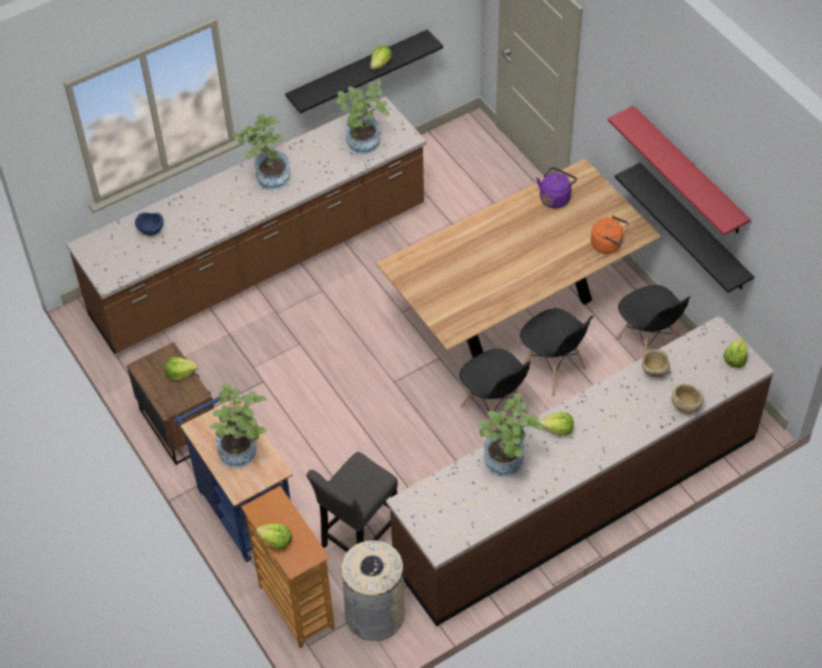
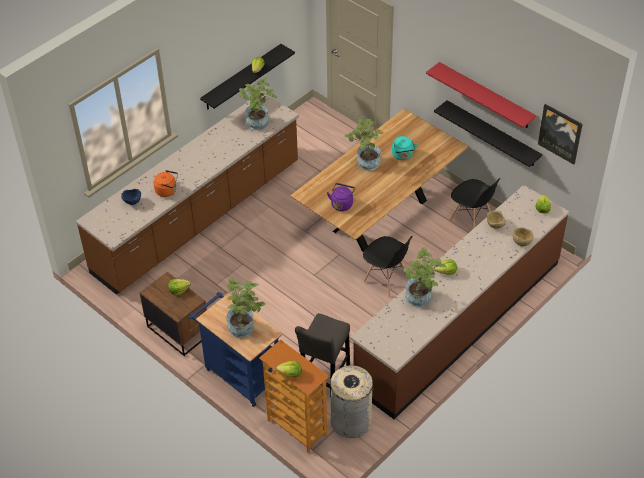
camera: 15 degrees left, 5 degrees down
(268, 179) = (201, 155): potted plant -> potted plant (365, 164)
(552, 370) = (416, 247): black chair -> none
(555, 197) = (393, 135): purple kettle -> purple kettle (342, 204)
(558, 232) = (402, 155): none -> turquoise kettle
(608, 245) = (437, 157): orange kettle -> orange kettle (167, 191)
(779, 254) = (560, 133): none -> picture

